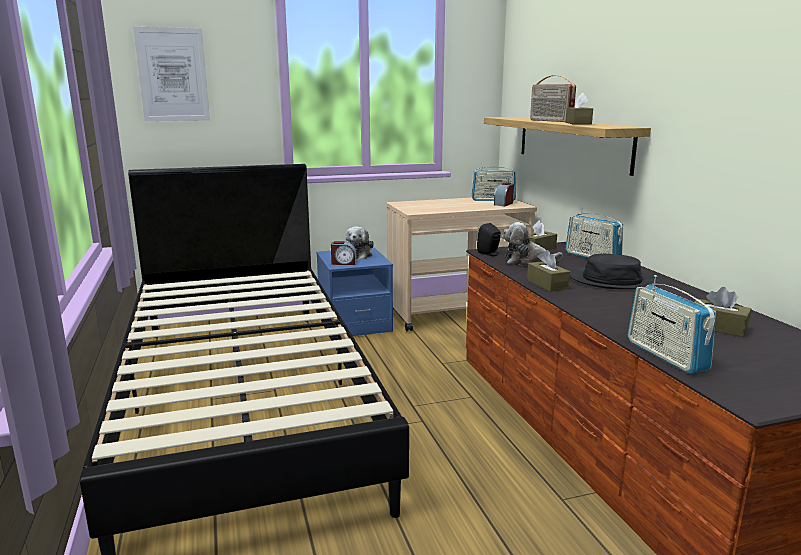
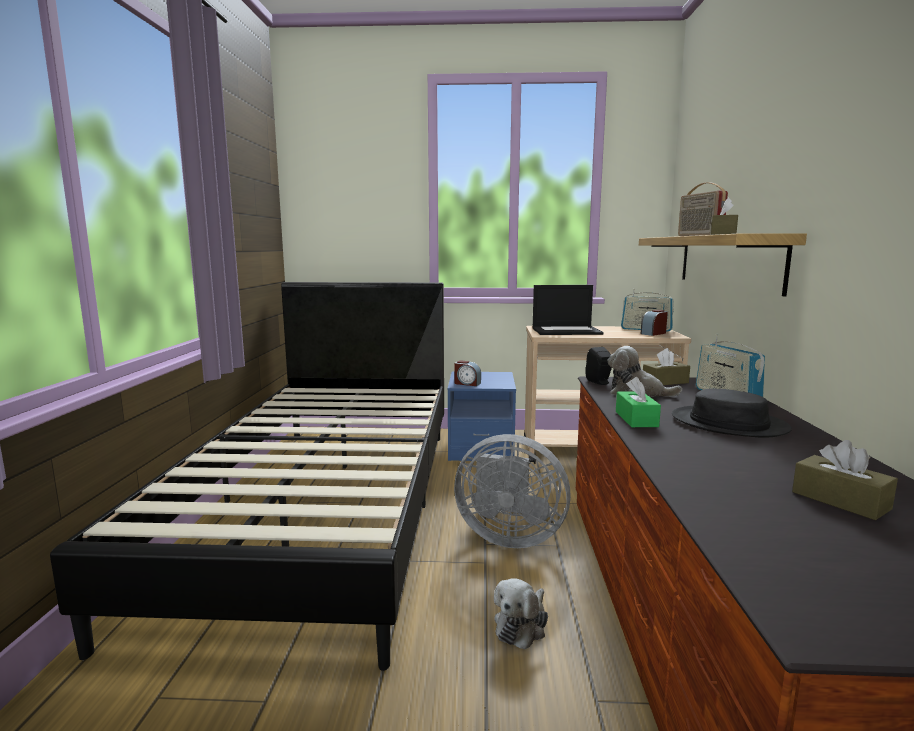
camera: 20 degrees right, 5 degrees down
(173, 75) = (332, 198): picture -> none
(359, 254) = (490, 377): plush toy -> plush toy (522, 625)
(428, 396) = (508, 536): none -> grey fan
(429, 206) = (567, 331): none -> laptop
(547, 284) = (636, 419): brown tissue box -> green tissue box
(665, 355) = (718, 527): radio -> none

